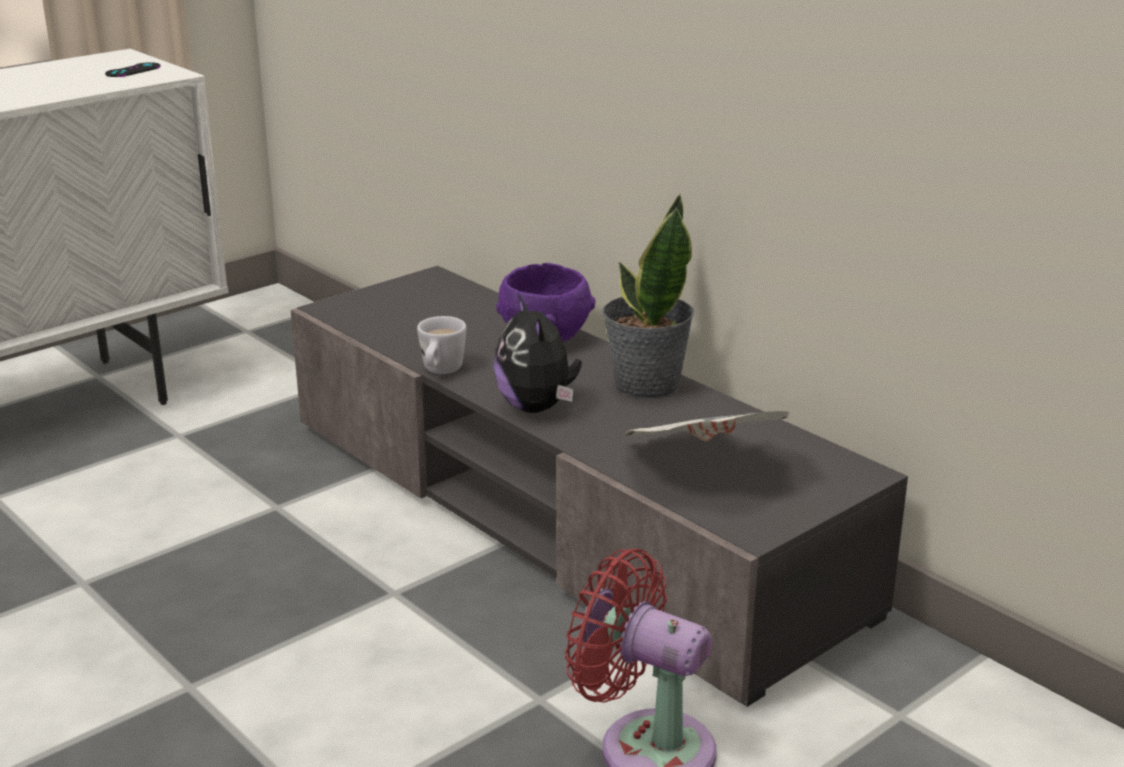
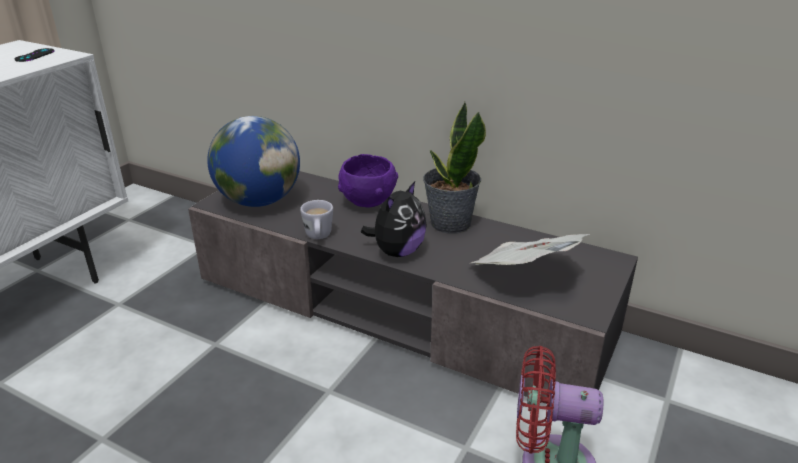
camera: 20 degrees left, 5 degrees up
(391, 314) = (259, 201): none -> globe
(537, 407) = (397, 251): plush toy -> plush toy turned 105 degrees counterclockwise

